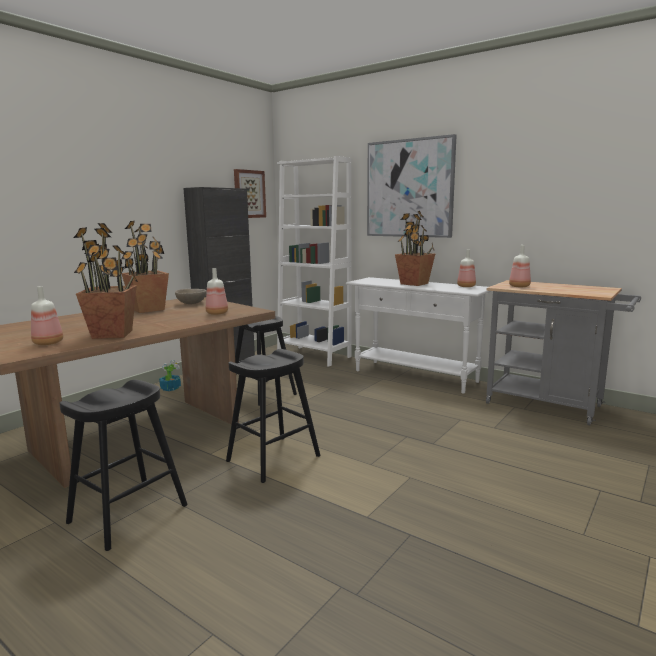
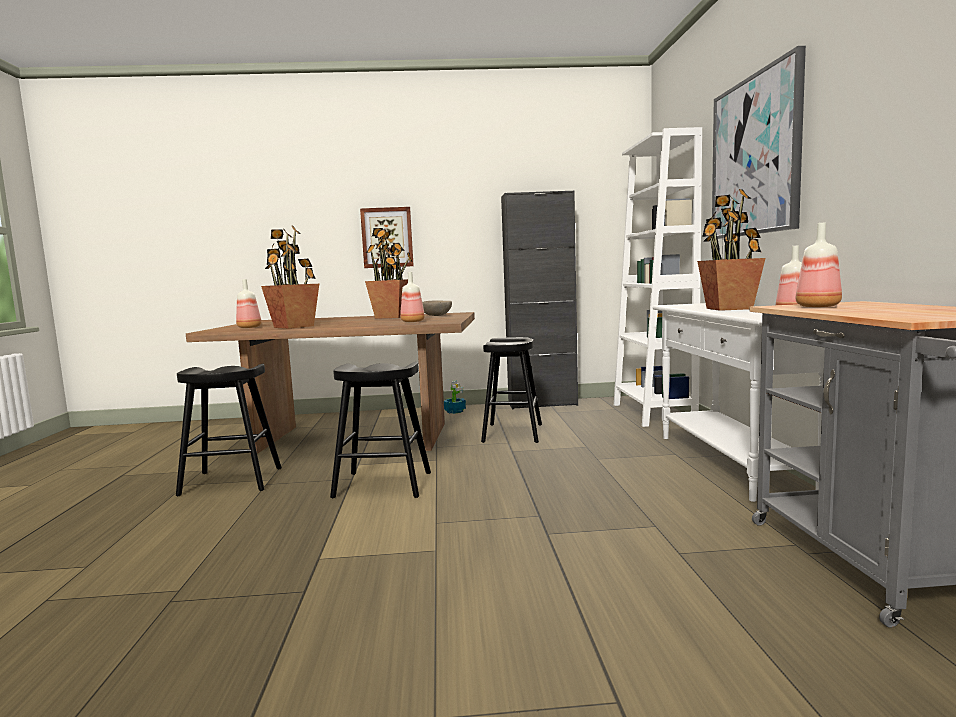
camera: 50 degrees right, 5 degrees down
(249, 194) = (602, 199): picture -> picture (387, 237)

